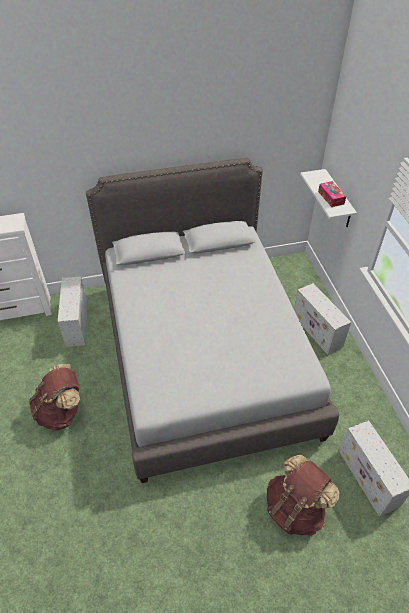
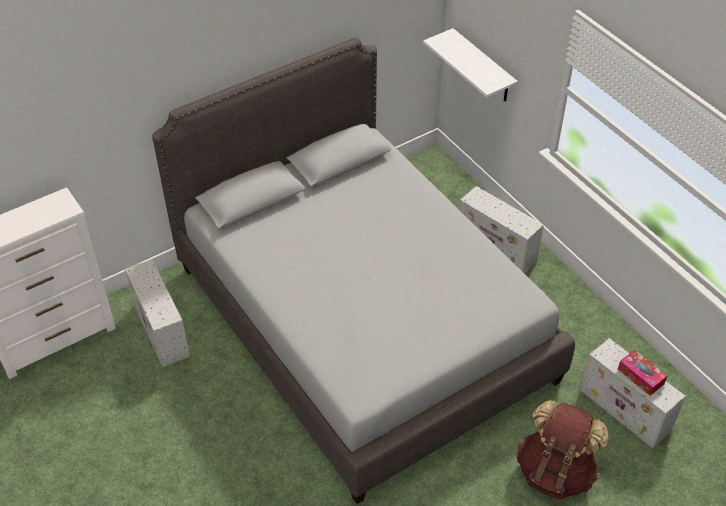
camera: 20 degrees left, 0 degrees up
(61, 412) = (204, 453): brown backpack -> none
(331, 197) = (477, 68): tissue box -> tissue box (640, 376)

